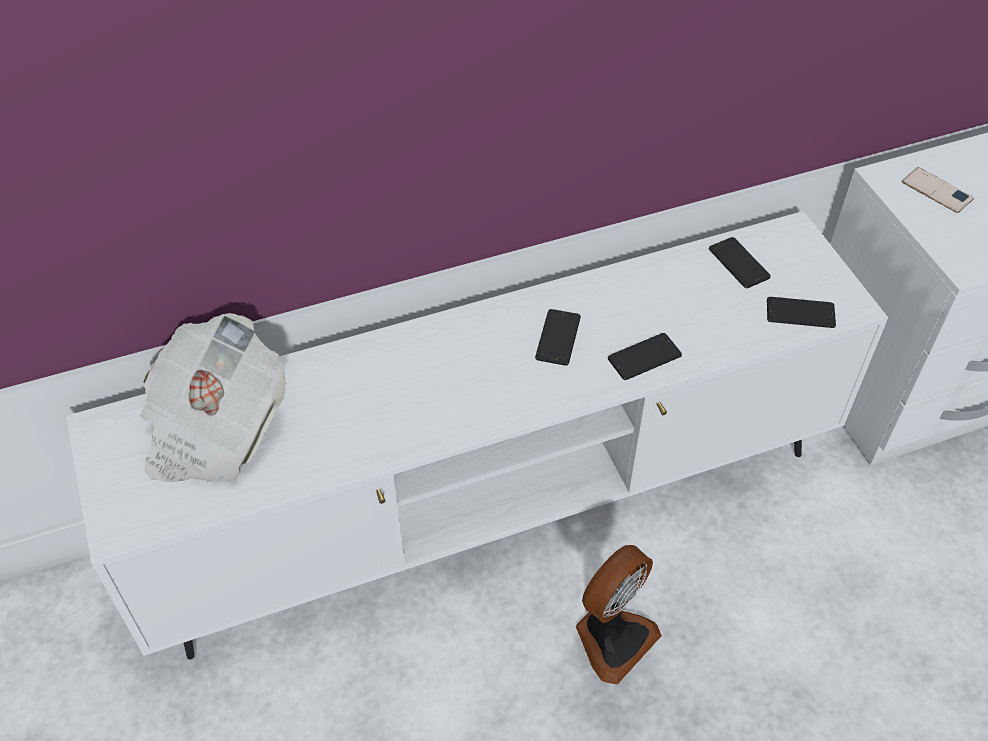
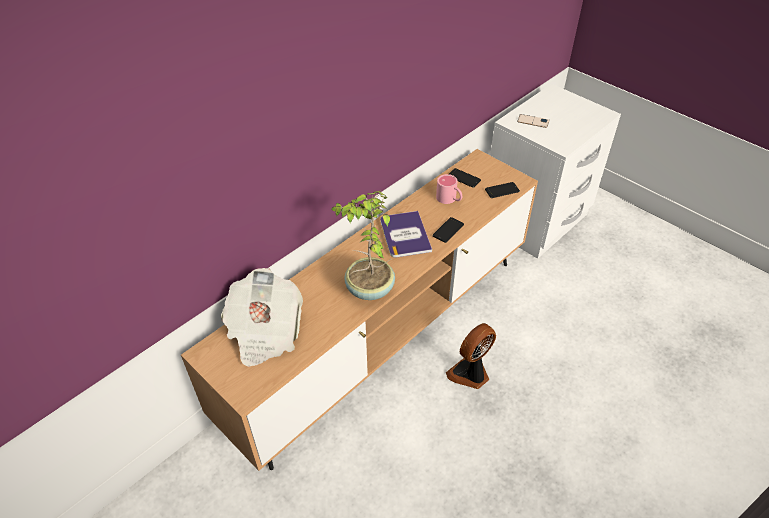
camera: 25 degrees left, 5 degrees down
(430, 419) = (368, 289): none -> potted plant
(492, 509) = (383, 339): white tv stand -> brown tv stand
(558, 338) = (405, 235): phone -> book
(612, 637) = (470, 374): fan -> fan turned 150 degrees counterclockwise
(684, 296) = (449, 199): none -> pink mug

